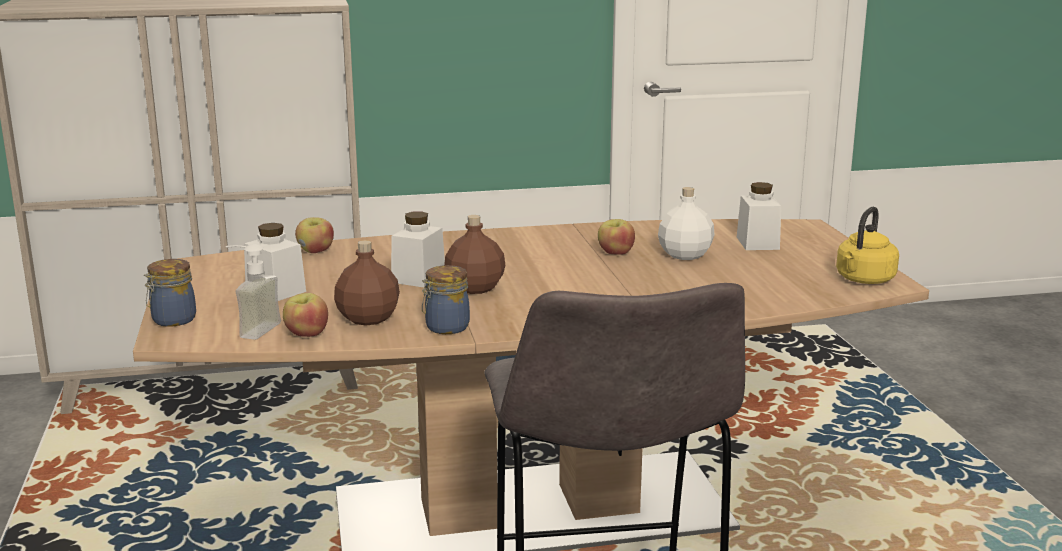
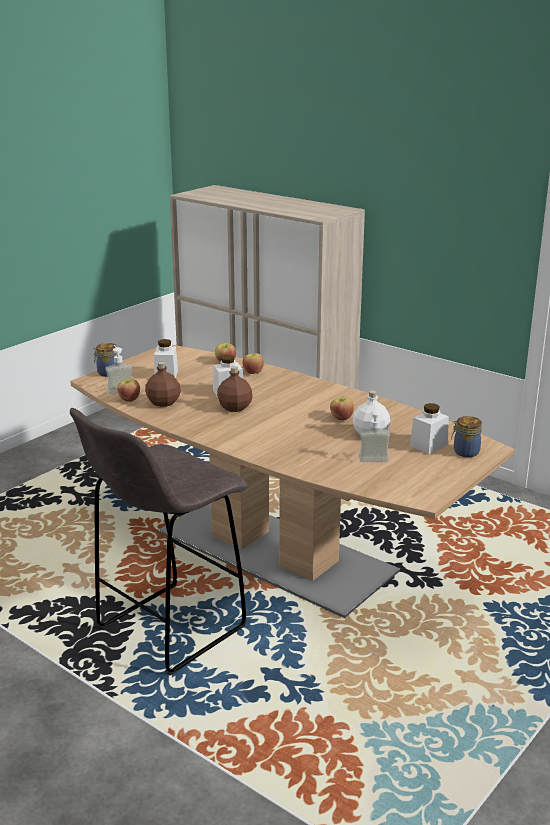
camera: 50 degrees right, 5 degrees up
(384, 249) = (253, 372): none -> apple
(445, 328) = (177, 420): jar -> jar (465, 452)
(747, 271) = (372, 456): none -> soap dispenser
(864, 280) = (416, 490): yellow kettle -> none

